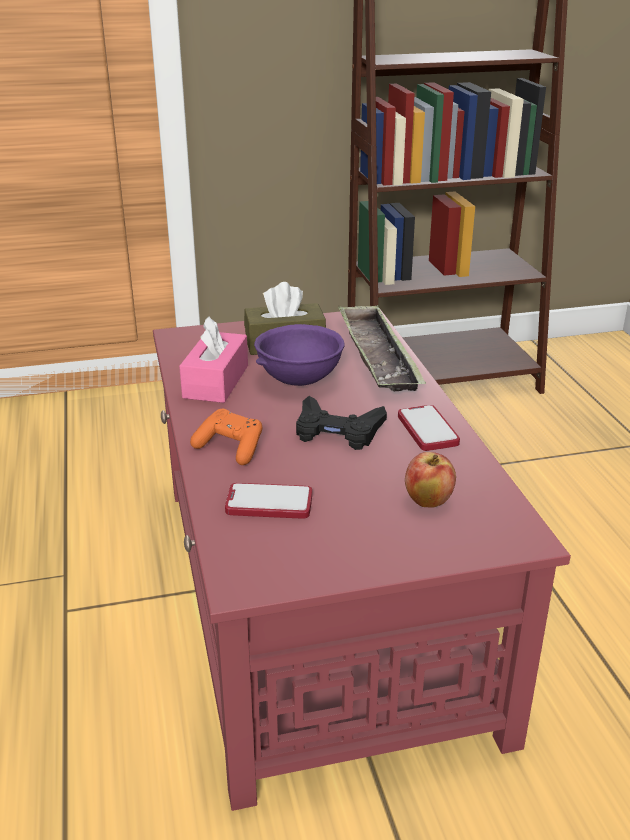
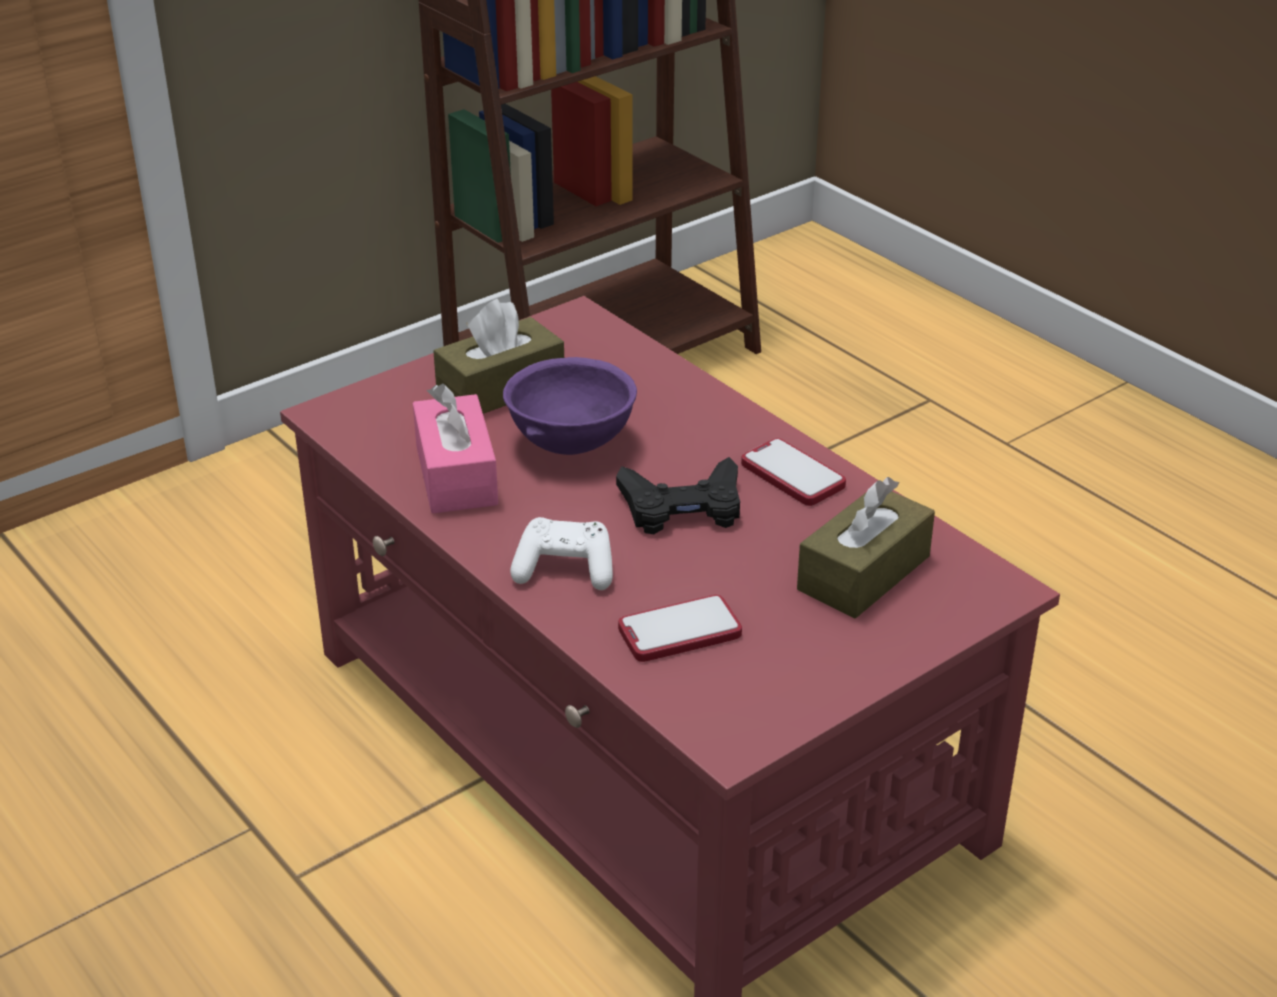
camera: 25 degrees left, 5 degrees up
(230, 448) = (565, 570): orange game controller -> white game controller
(377, 356) = (645, 378): tray -> none
(428, 501) = (863, 573): apple -> brown tissue box

